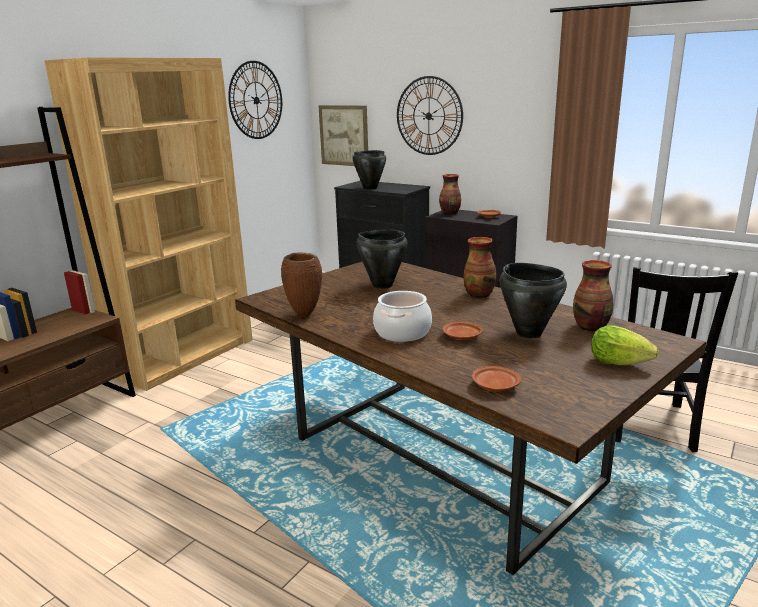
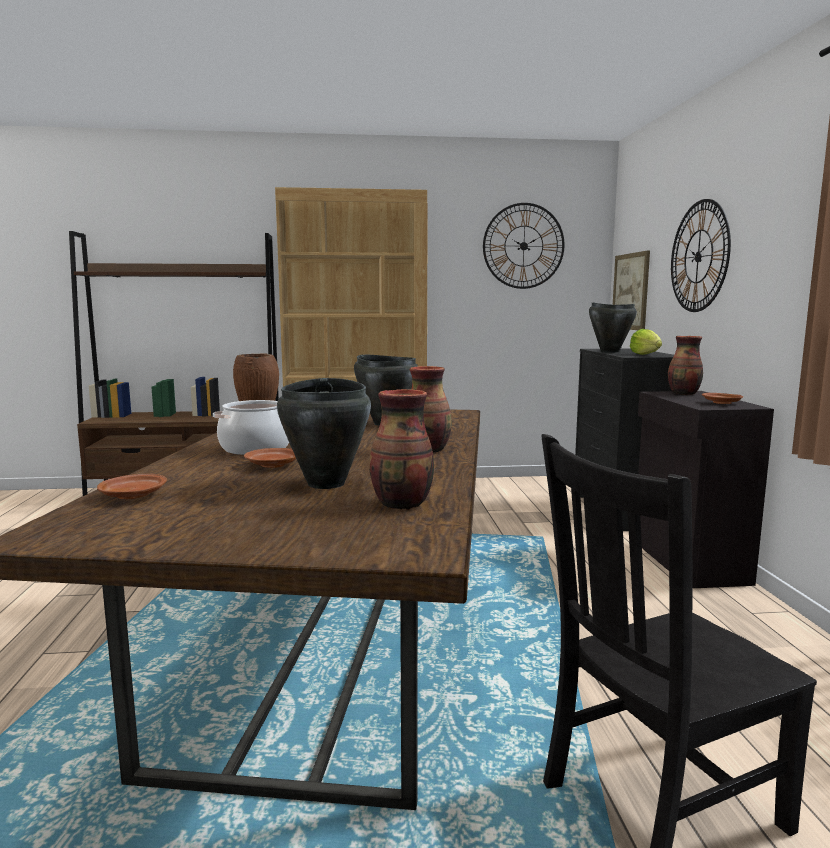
camera: 50 degrees right, 10 degrees down
(618, 362) = (276, 533): lettuce -> lettuce (645, 355)

